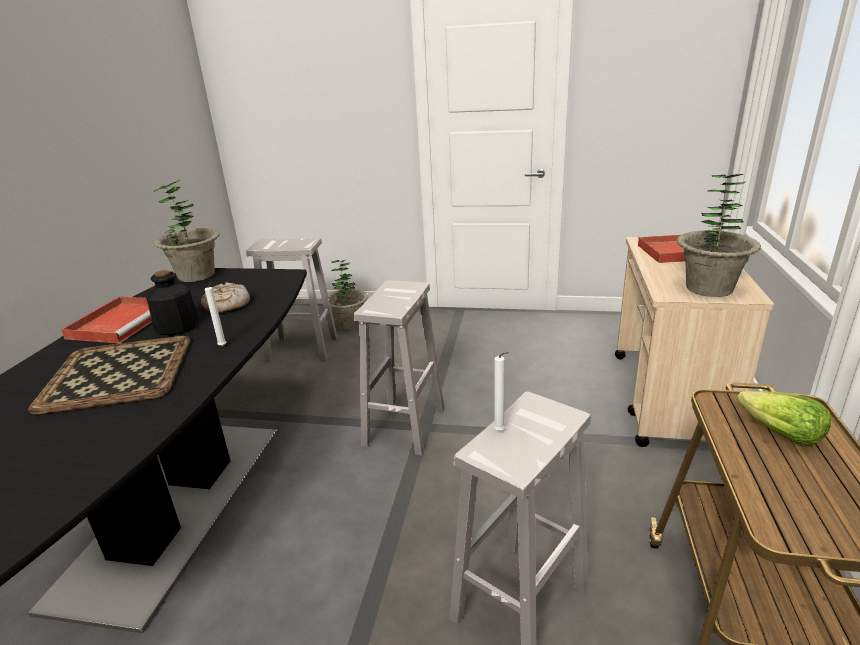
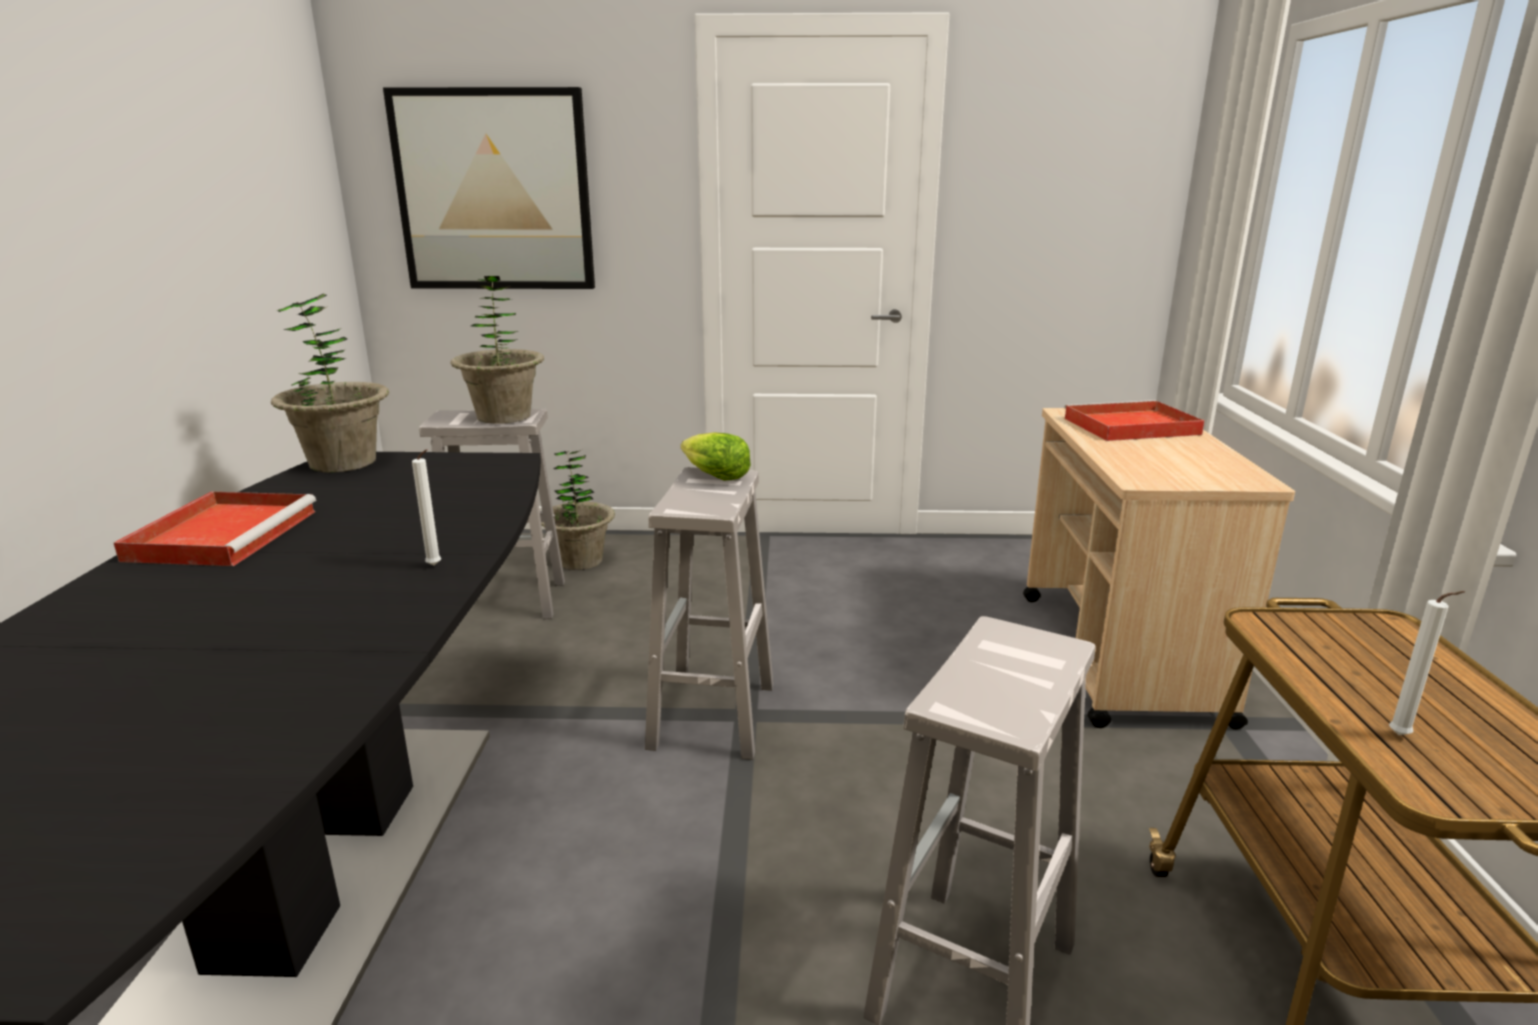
camera: 10 degrees left, 5 degrees down
(119, 372) = (250, 611): tray -> none
(177, 326) = (336, 538): bottle -> none
(226, 305) = (417, 505): bread -> none
(294, 102) = (494, 191): none -> picture
(500, 431) = (966, 673): white candle -> white candle (1403, 736)
(709, 288) = (1195, 472): potted plant -> potted plant (504, 416)
(779, 433) = (1371, 661): lettuce -> lettuce (714, 476)

